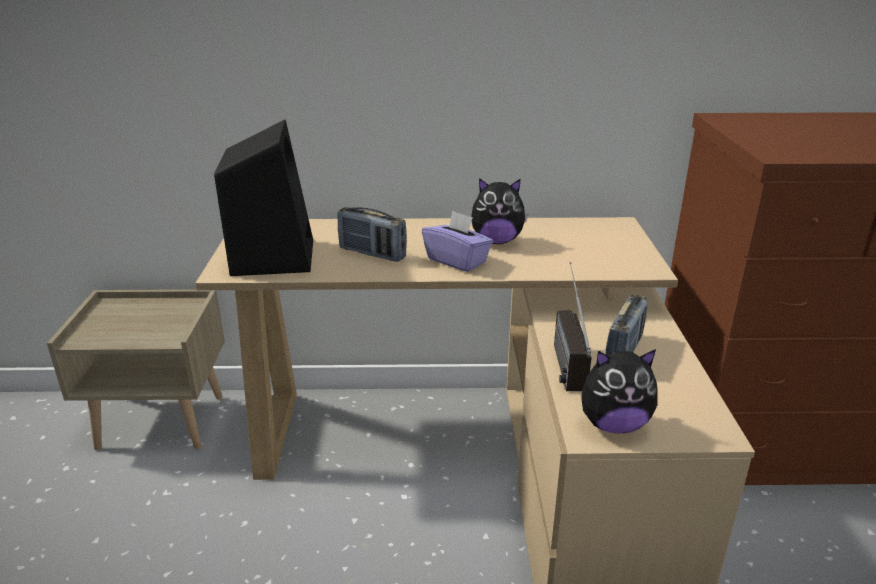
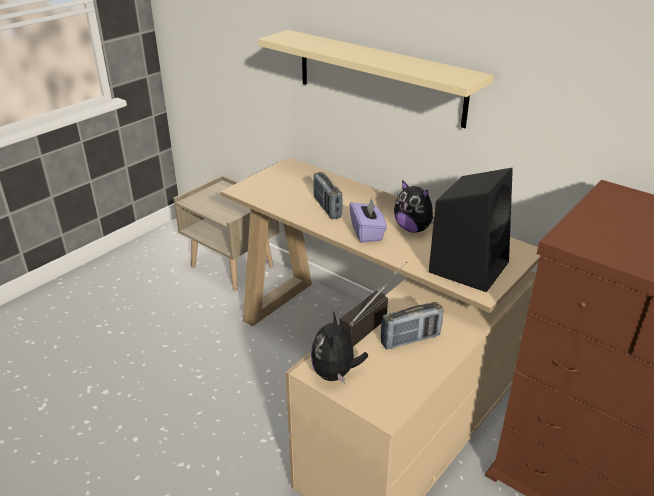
camera: 40 degrees right, 5 degrees up
(273, 256) = (275, 189): black speaker -> black speaker (469, 266)
(379, 62) = (379, 77): none -> beige shelf
(613, 424) = (335, 374): plush toy -> plush toy turned 60 degrees clockwise

